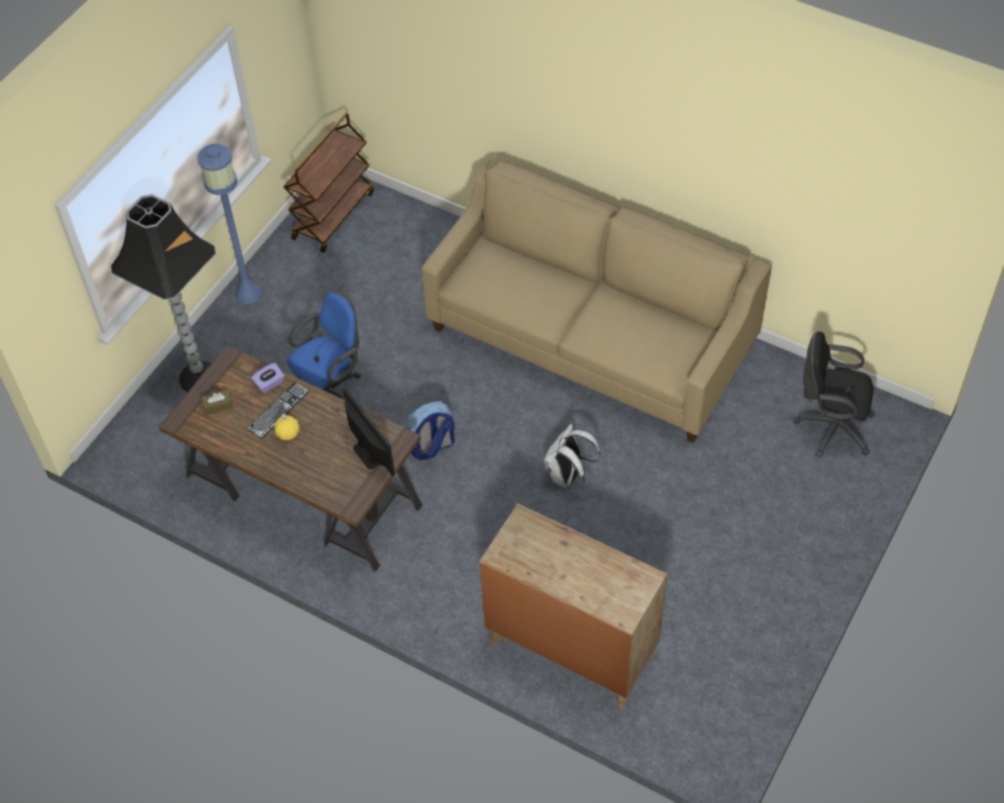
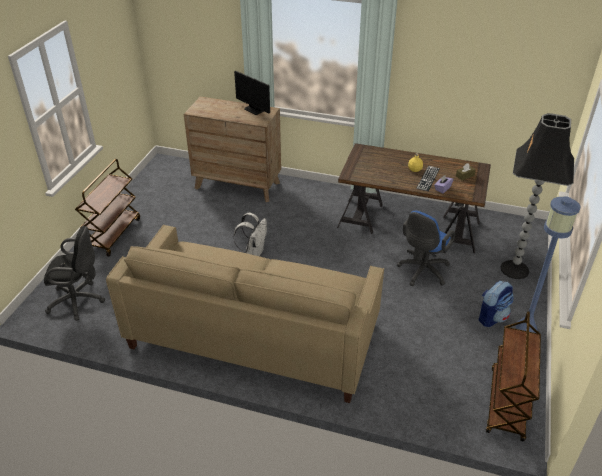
camera: 165 degrees right, 15 degrees down
(369, 453) = (363, 167): monitor -> monitor (254, 110)
(432, 446) = (343, 254): backpack -> backpack (492, 317)
(797, 556) = (113, 234): none -> brown cart

